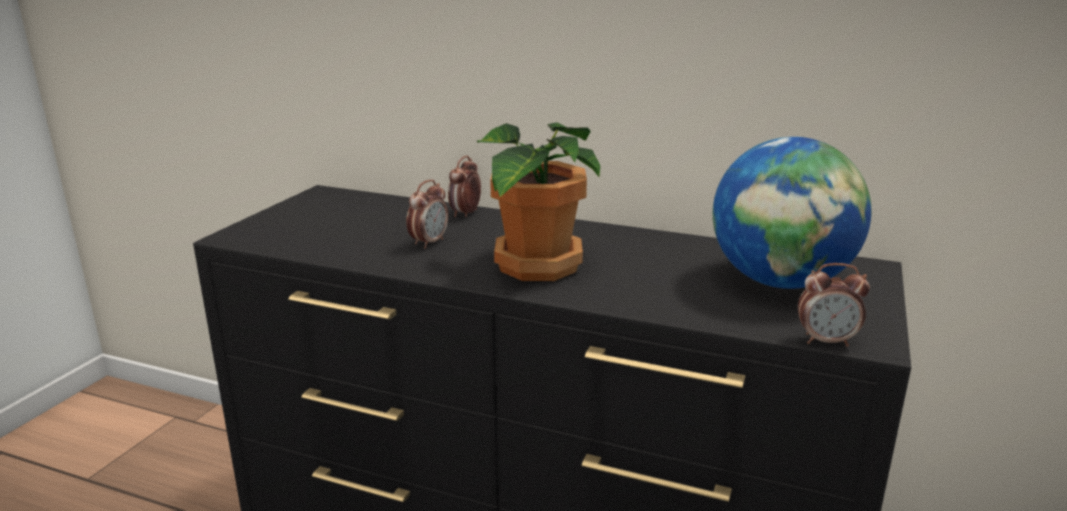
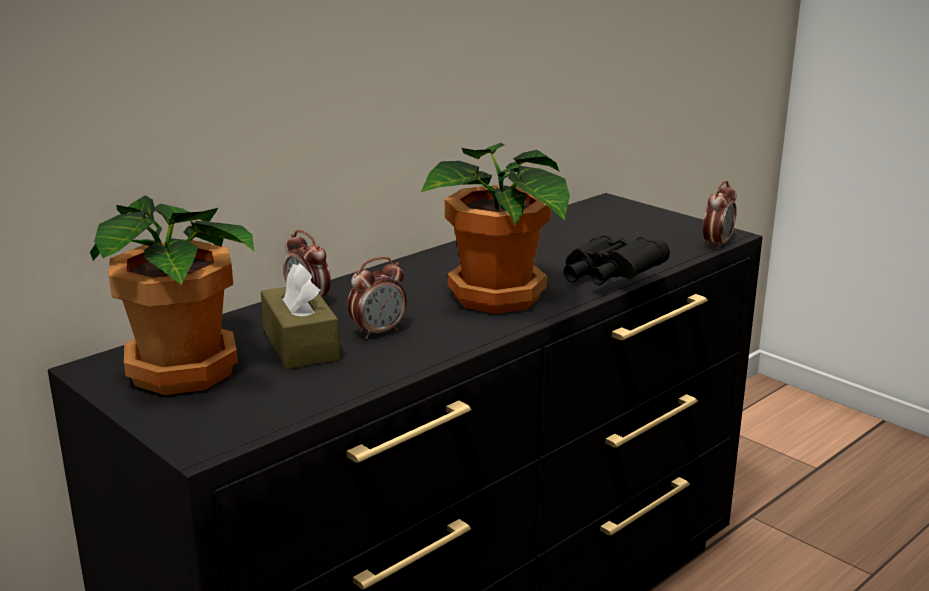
camera: 65 degrees left, 0 degrees up
(331, 210) = (187, 370): none -> potted plant
(390, 227) = (300, 344): none -> brown tissue box
(429, 242) = (378, 332): alarm clock -> alarm clock turned 90 degrees clockwise
(635, 301) = (608, 279): none -> black binoculars
(780, 282) = (612, 230): globe -> none

